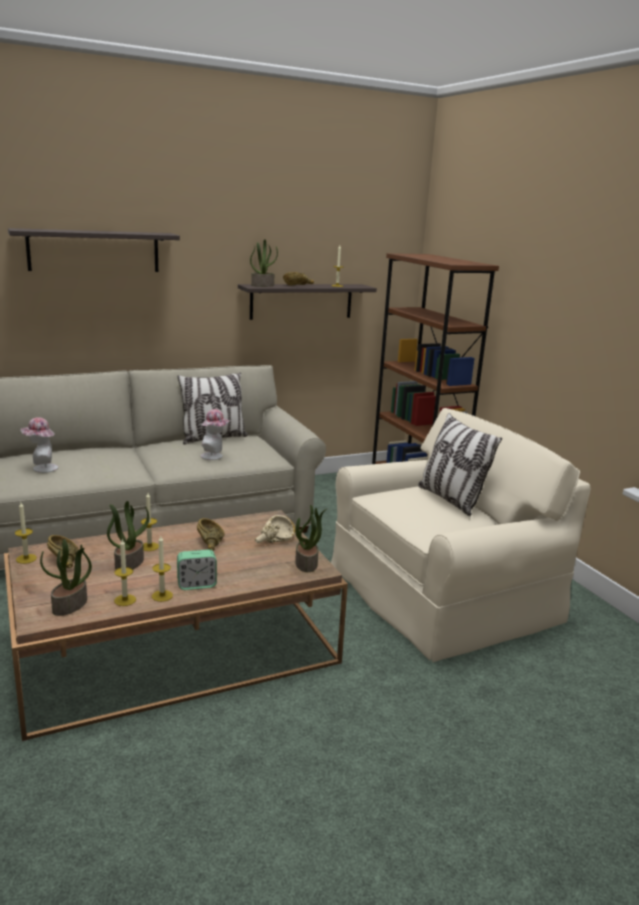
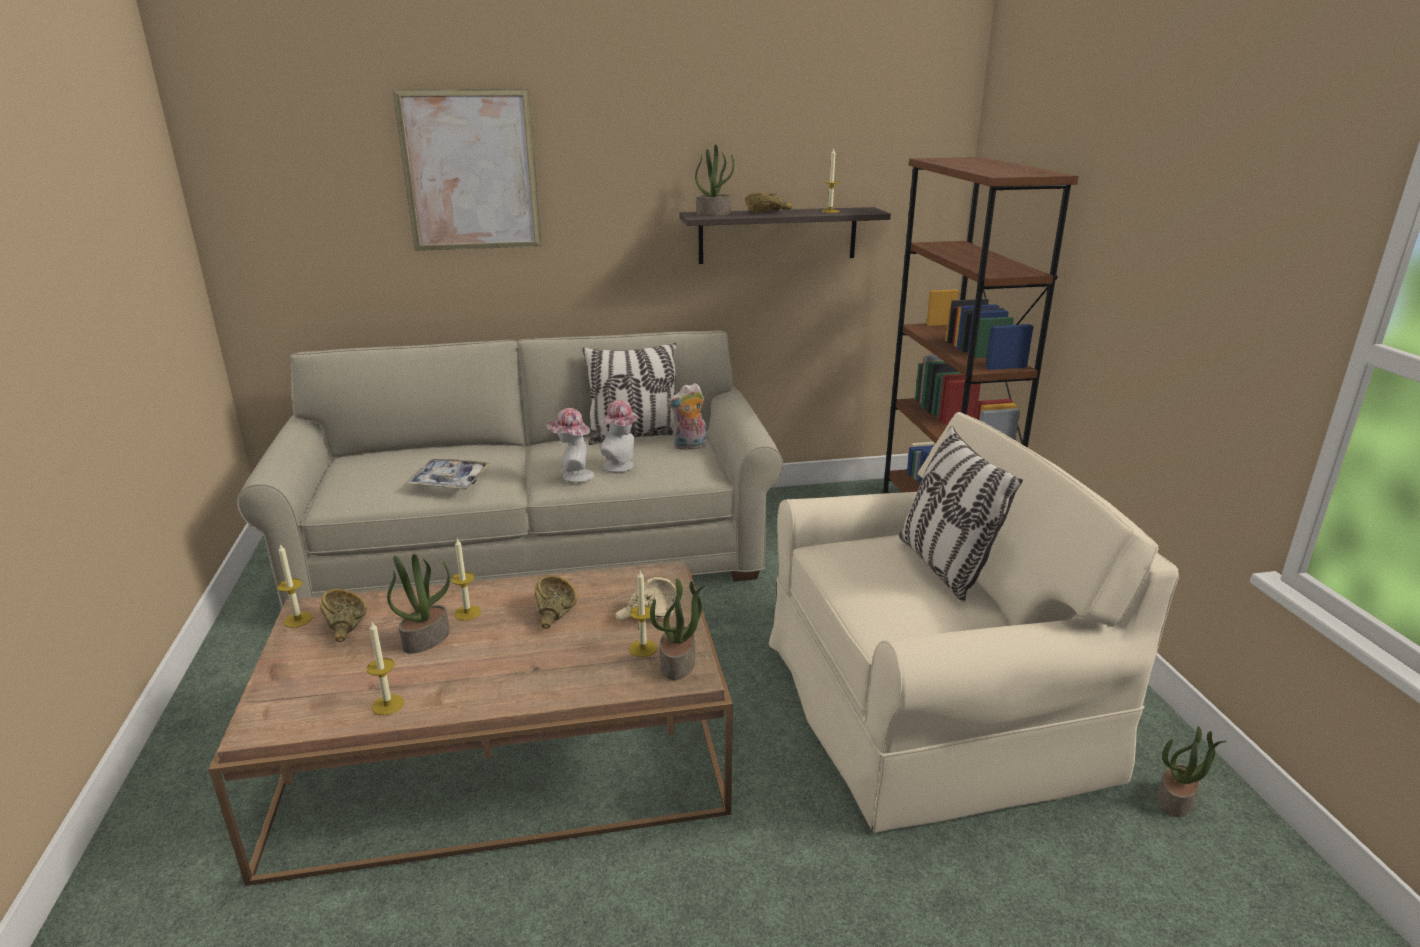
camera: 15 degrees right, 5 degrees up
(42, 468) = (385, 476): hat -> hat (573, 476)
(70, 606) = (311, 707): potted plant -> potted plant (1176, 800)
(94, 251) = (470, 171): shelf -> picture
(94, 469) = (450, 481): none -> tray
(162, 596) = (442, 702): candle -> candle (643, 648)
(196, 584) = (500, 687): alarm clock -> none
(254, 443) = (689, 447): none -> plush toy

